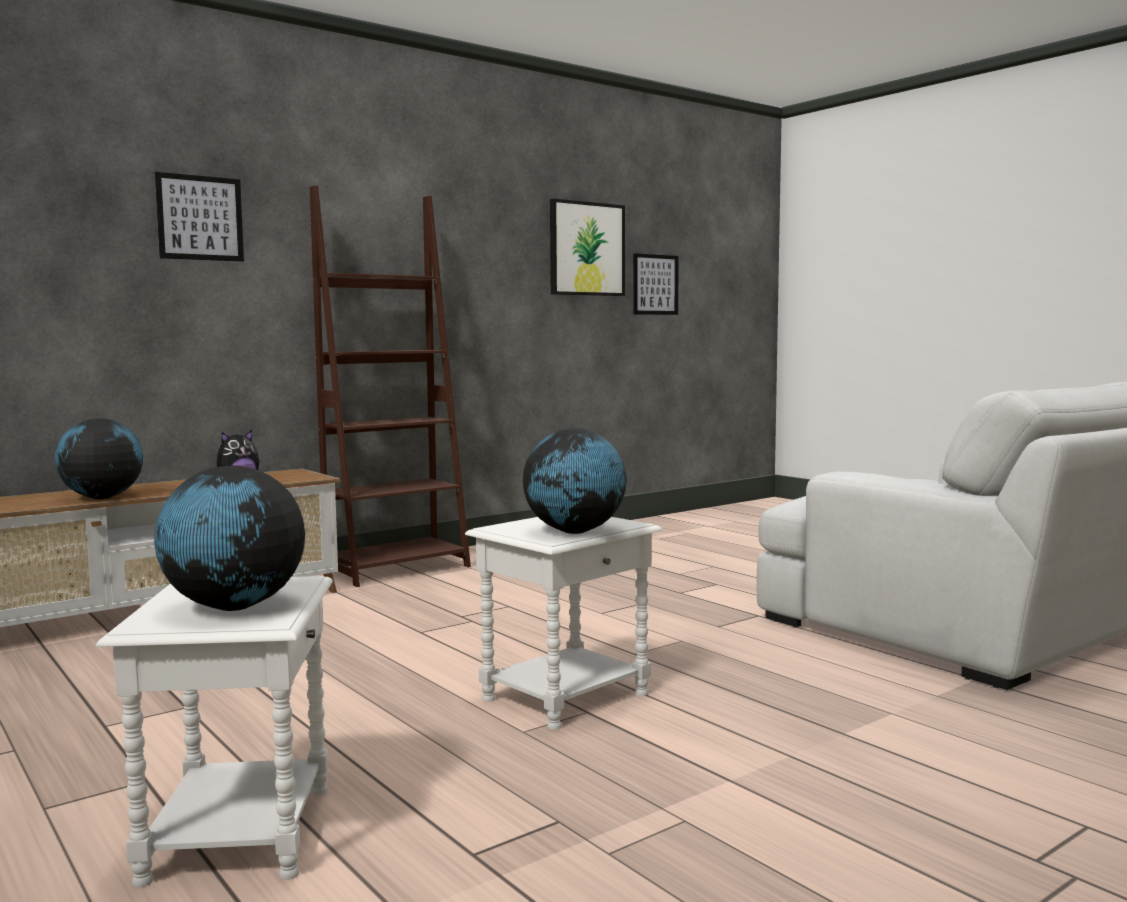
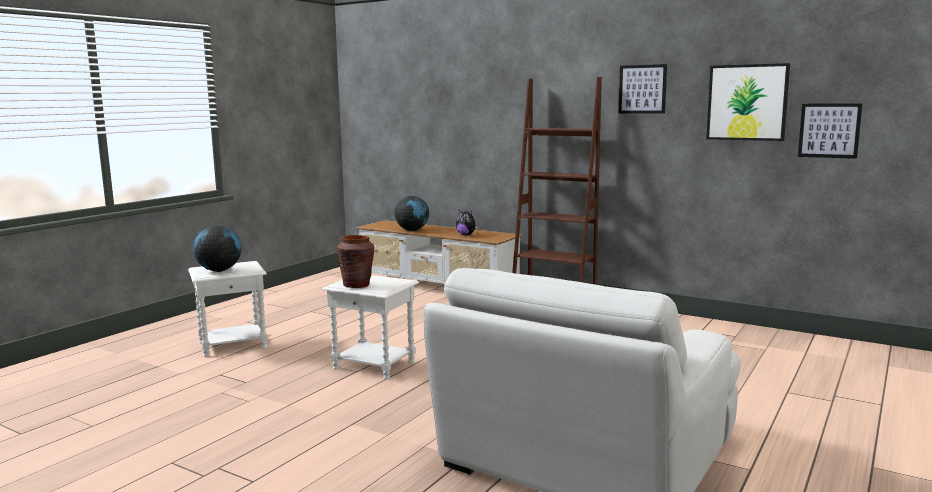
camera: 70 degrees right, 5 degrees up
(200, 218) = (483, 100): picture -> picture (642, 89)
(574, 531) = (357, 285): globe -> brown vase

